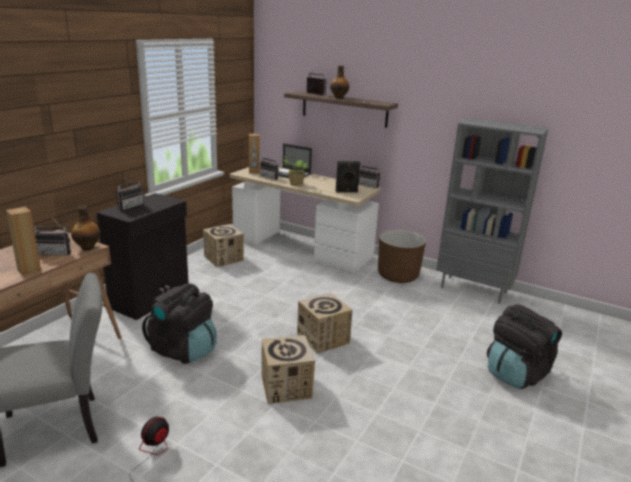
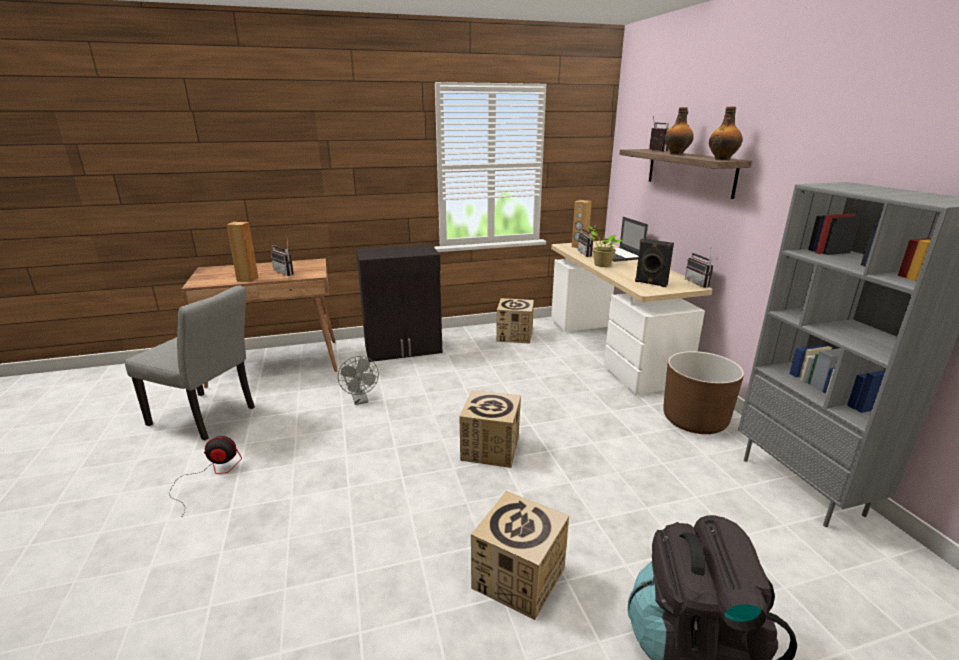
camera: 45 degrees right, 0 degrees up
(88, 247) = (312, 274): bottle -> bottle (722, 159)
(129, 206) = (387, 249): radio -> none
(183, 350) = (360, 400): black backpack -> grey fan
(286, 386) = (383, 476): cardboard box -> cardboard box (518, 578)

